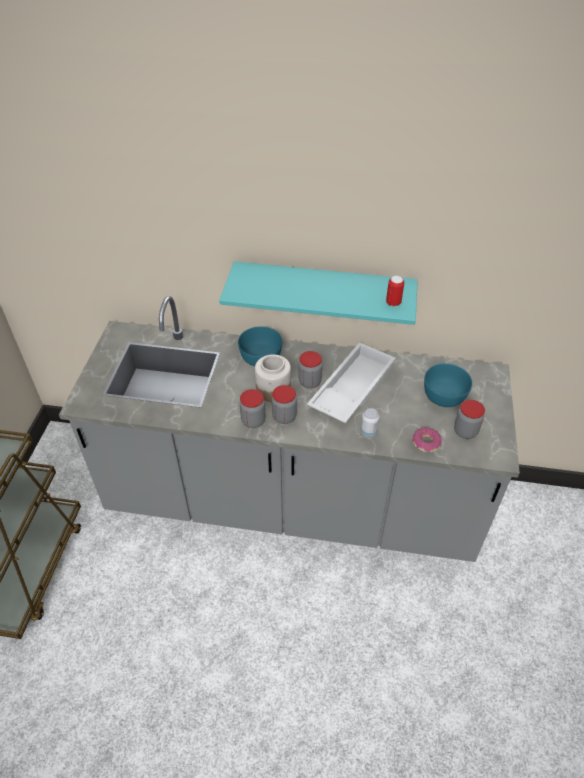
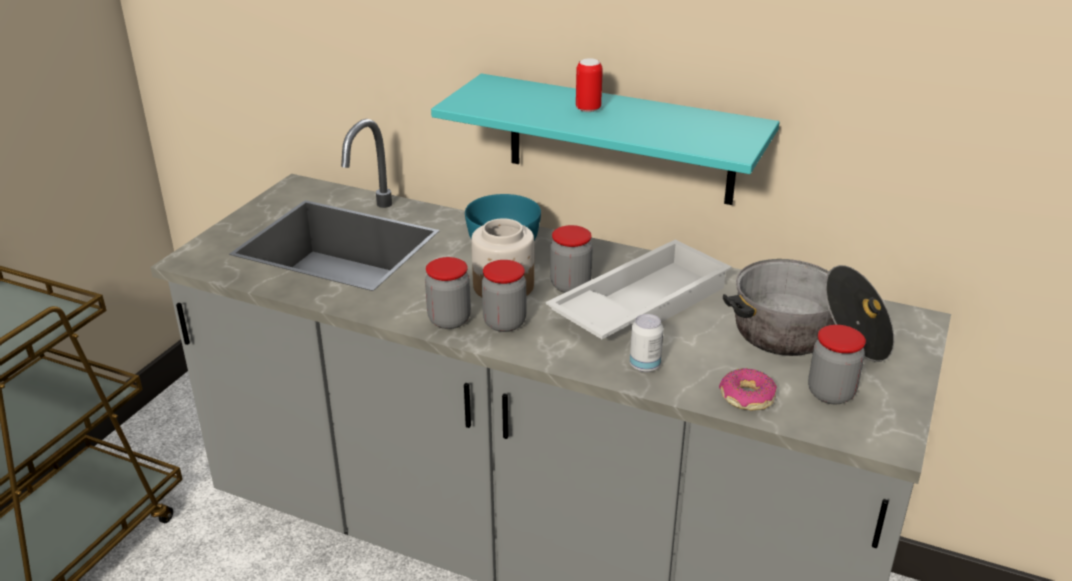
camera: 15 degrees right, 15 degrees down
(393, 302) = (721, 141): can -> can (588, 109)
(444, 395) = (808, 337): turquoise bowl -> cooking pot

